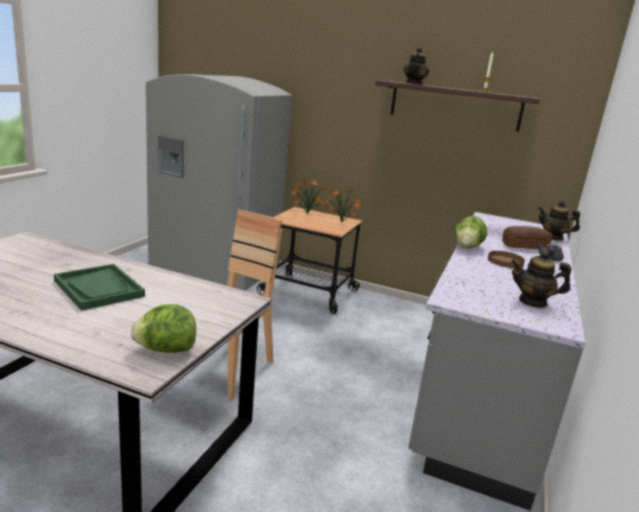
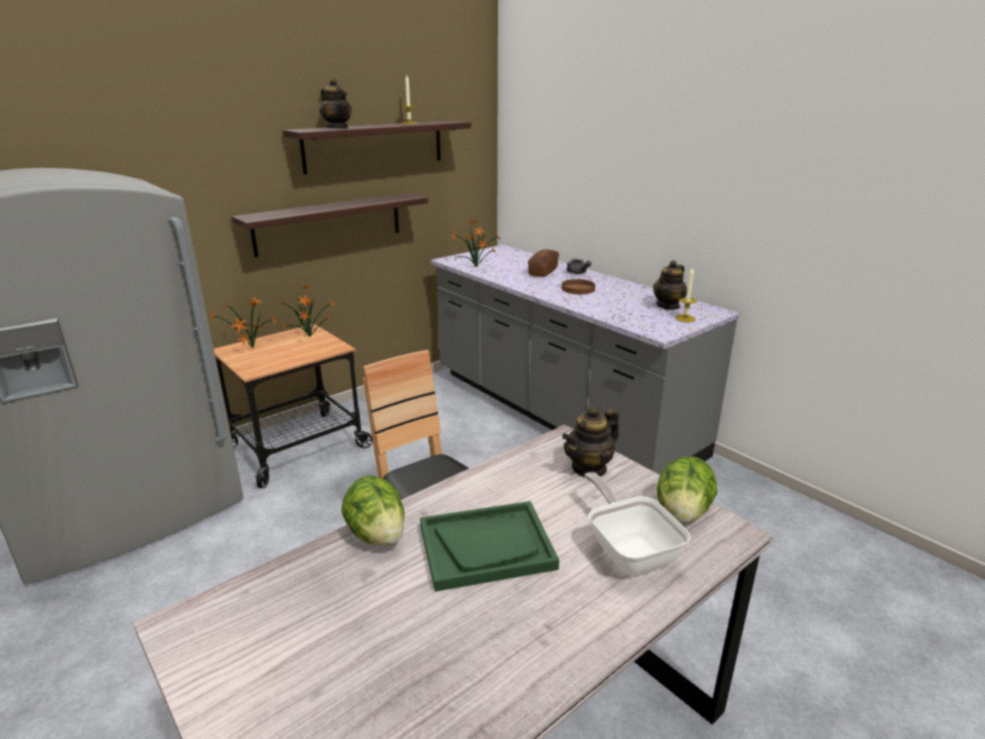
camera: 60 degrees left, 5 degrees up
(108, 331) = (629, 550): none -> frying pan
(400, 155) = (329, 223): none -> shelf
(467, 247) = (536, 292): lettuce -> lettuce (377, 535)
(487, 225) = (477, 267): none -> potted plant
(510, 311) = (685, 318): none -> candle
(553, 237) = (524, 255): teapot -> teapot (589, 468)

